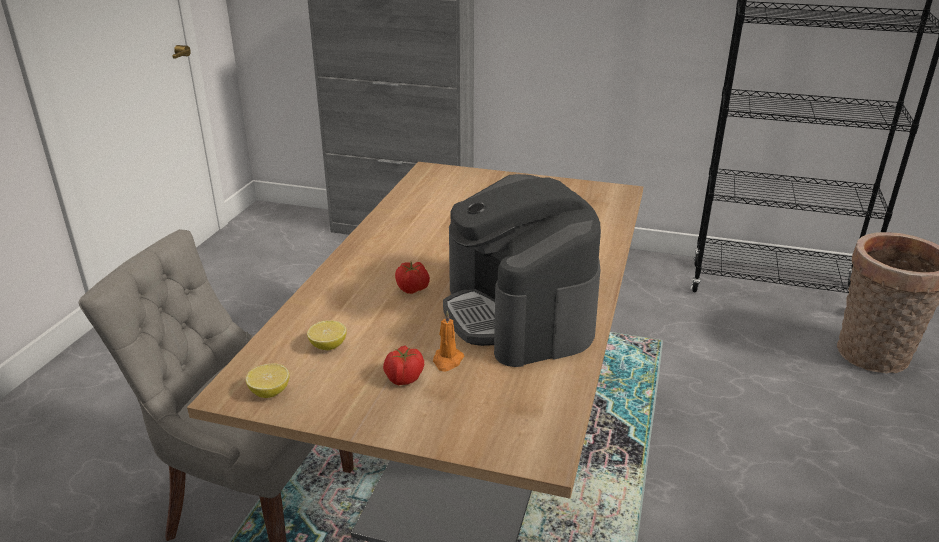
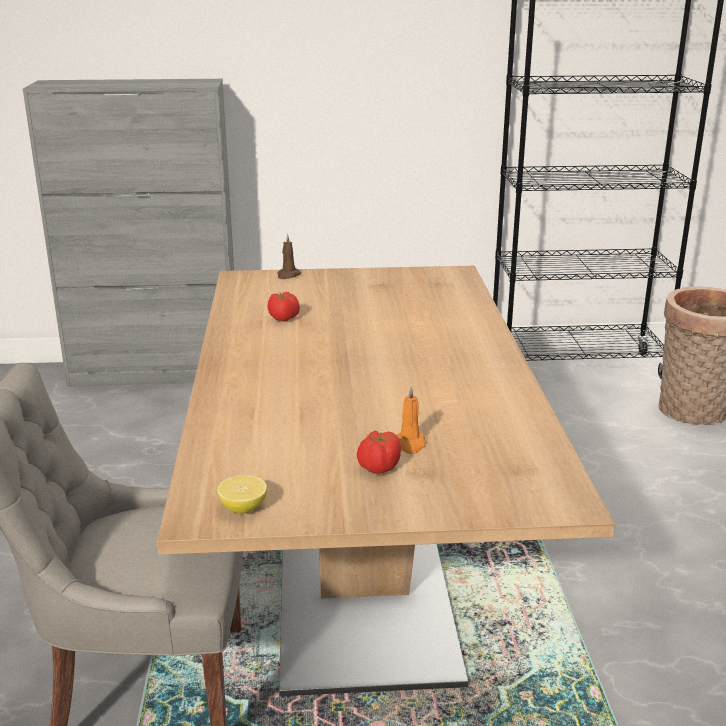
camera: 20 degrees left, 5 degrees down
(328, 346) = (271, 454): lemon -> none
(413, 289) = (318, 388): tomato -> tomato (284, 318)
(469, 174) = (288, 275): none -> brown candle
(519, 314) = (446, 392): coffee machine -> none

